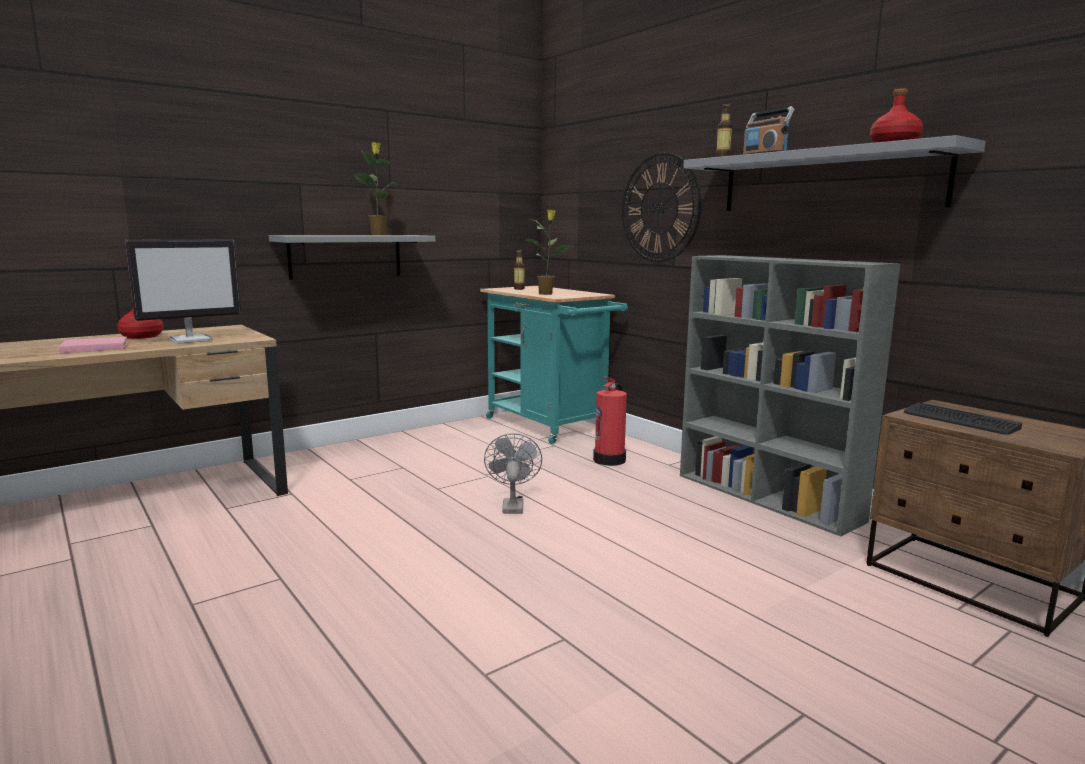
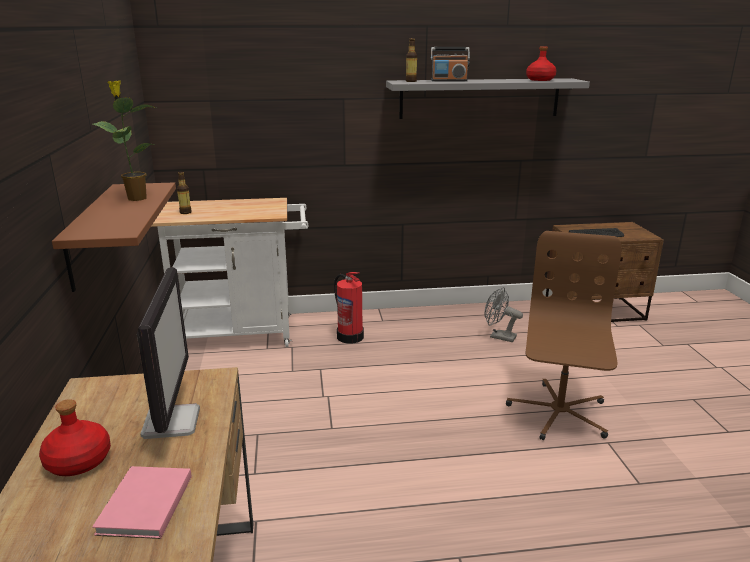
camera: 60 degrees left, 10 degrees up
(345, 256) = (91, 235): grey shelf -> brown shelf
(512, 505) = (400, 402): grey fan -> grey fan (498, 336)
(546, 294) = (244, 212): potted plant -> none
(550, 427) = (244, 334): turquoise cart -> white cart
(597, 593) = (558, 413): none -> brown office chair
(659, 208) = (327, 117): wall clock -> none
(768, 498) = (466, 313): grey bookcase -> none

